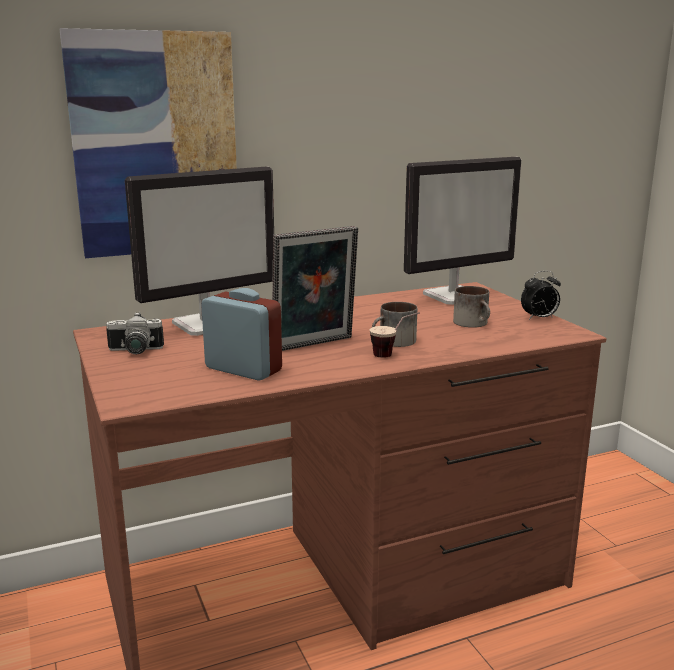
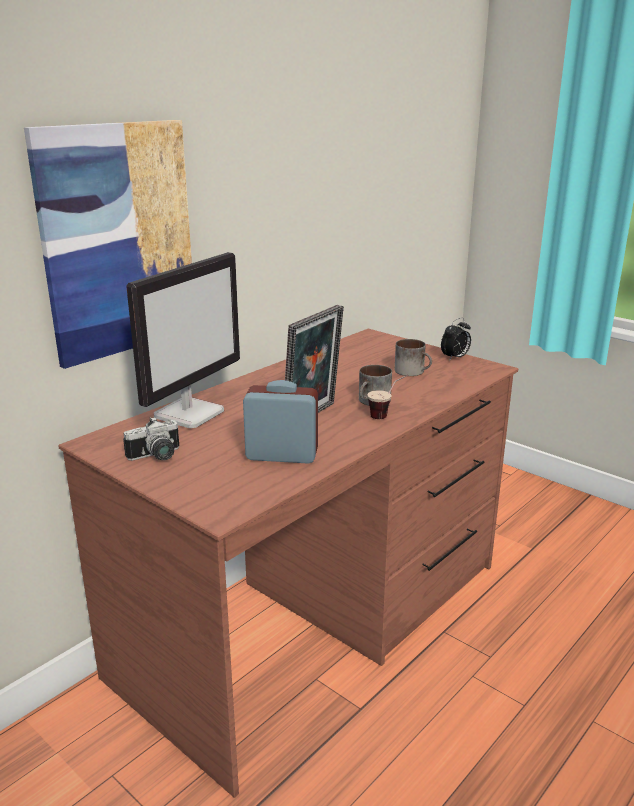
camera: 25 degrees left, 5 degrees up
(454, 296) = (368, 346): monitor -> none

